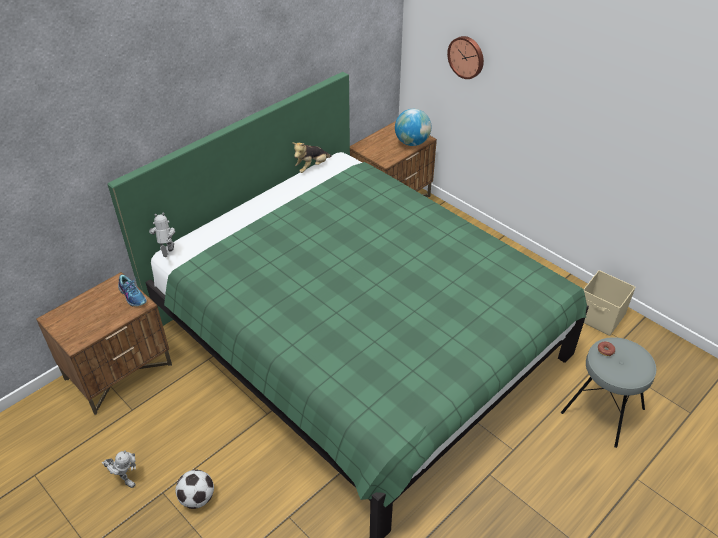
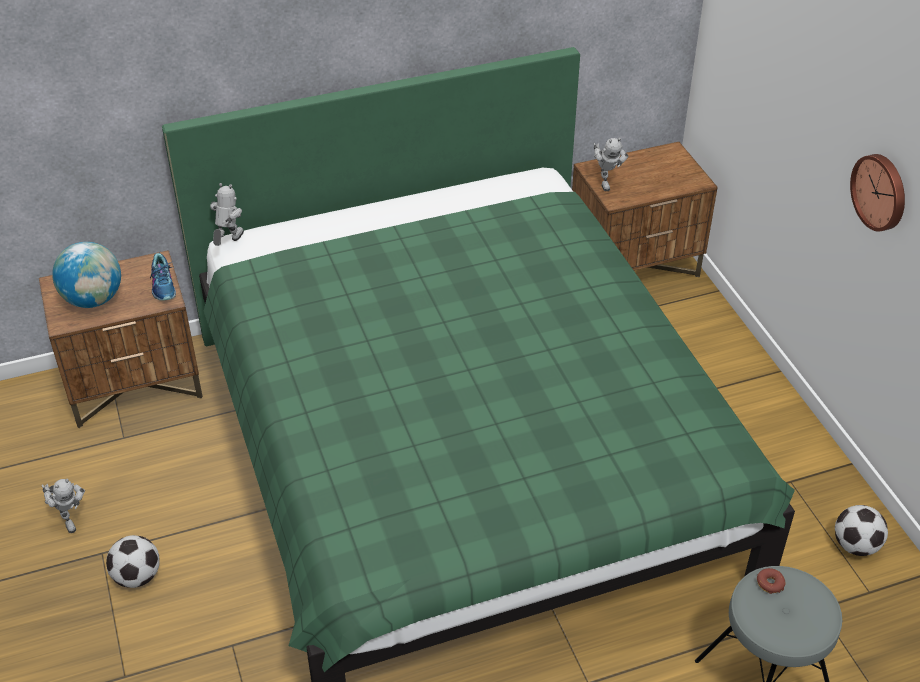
camera: 25 degrees right, 0 degrees up
(311, 167) = (492, 179): plush toy -> none
(373, 152) = (605, 181): none -> toy robot
(412, 143) = (674, 183): globe -> globe (93, 299)
(466, 57) = (768, 68): wall clock -> wall clock (881, 191)
(600, 317) = (855, 546): beige storage box -> football

